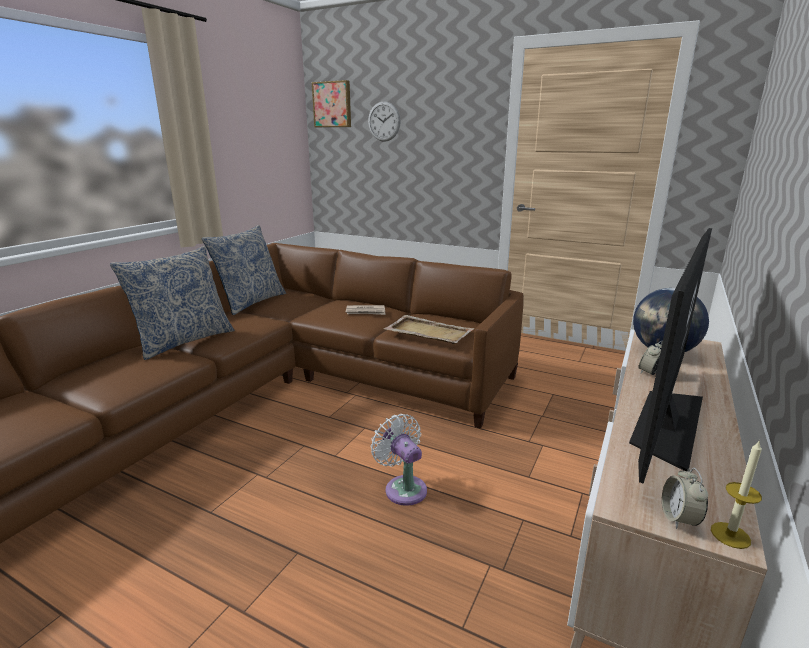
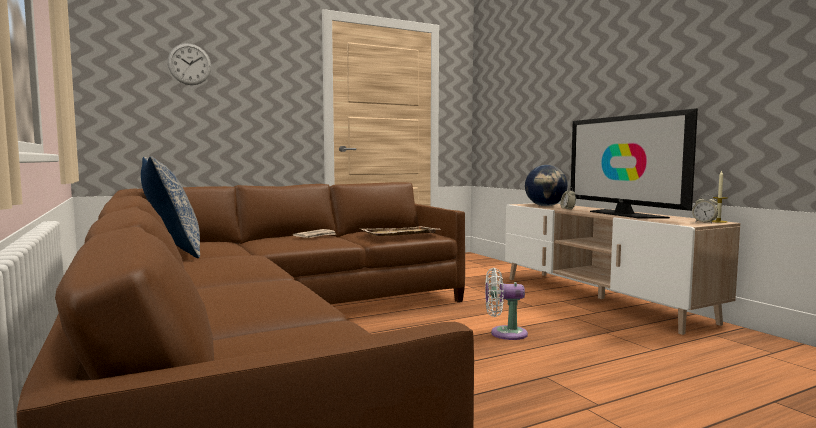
camera: 55 degrees left, 15 degrees down
(184, 341) = (224, 276): pillow -> none
(332, 104) = (111, 38): picture -> none

